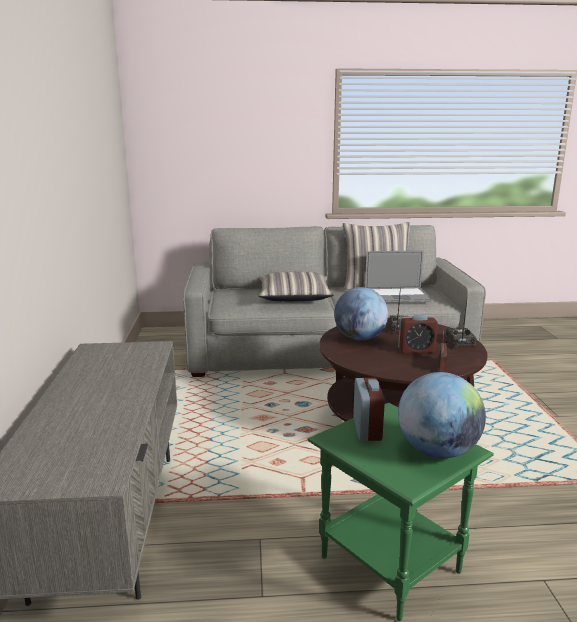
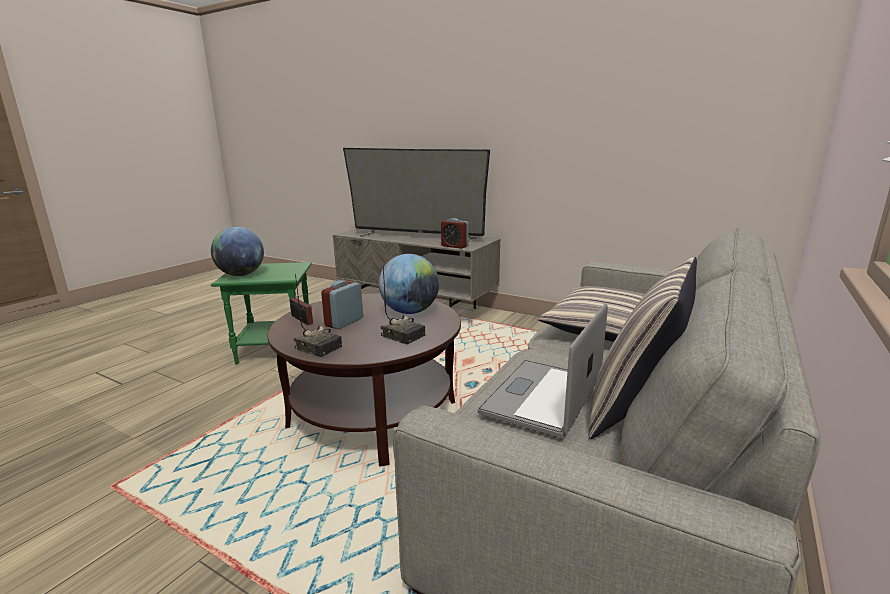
camera: 125 degrees right, 0 degrees up
(102, 395) = (417, 237): none -> television
(367, 429) = (288, 270): alarm clock -> alarm clock (454, 246)

